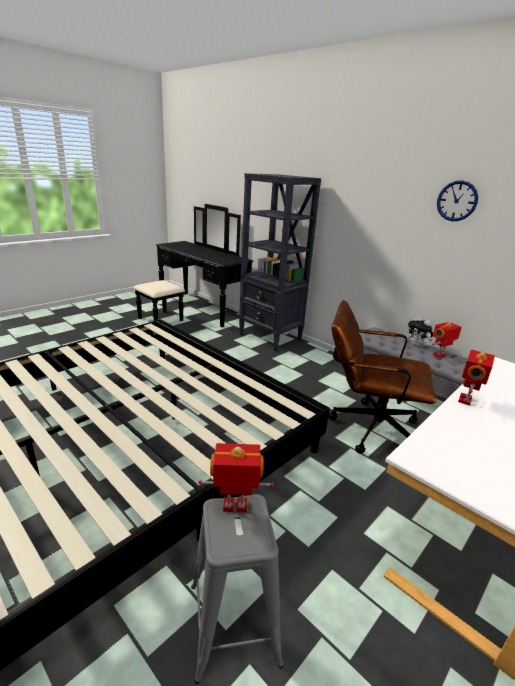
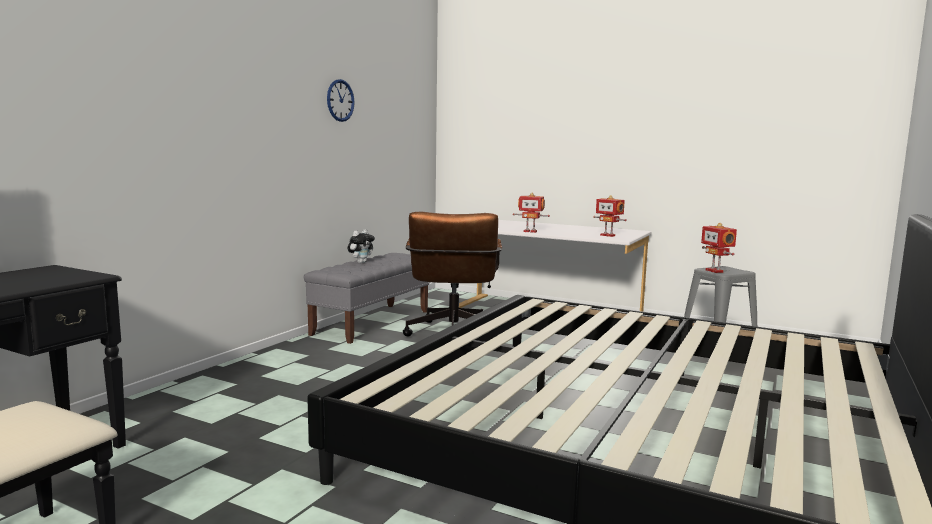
camera: 105 degrees left, 15 degrees down
(270, 338) = (199, 392): black bookcase -> none
(440, 355) = (384, 258): toy robot -> toy robot (608, 235)

